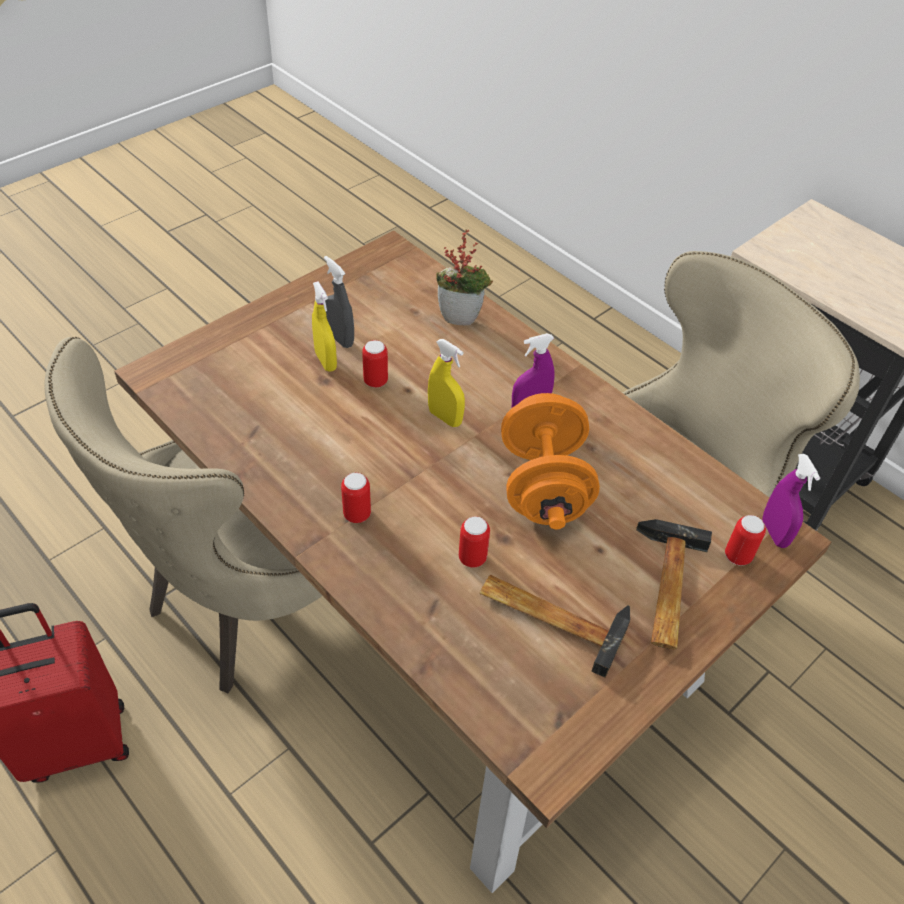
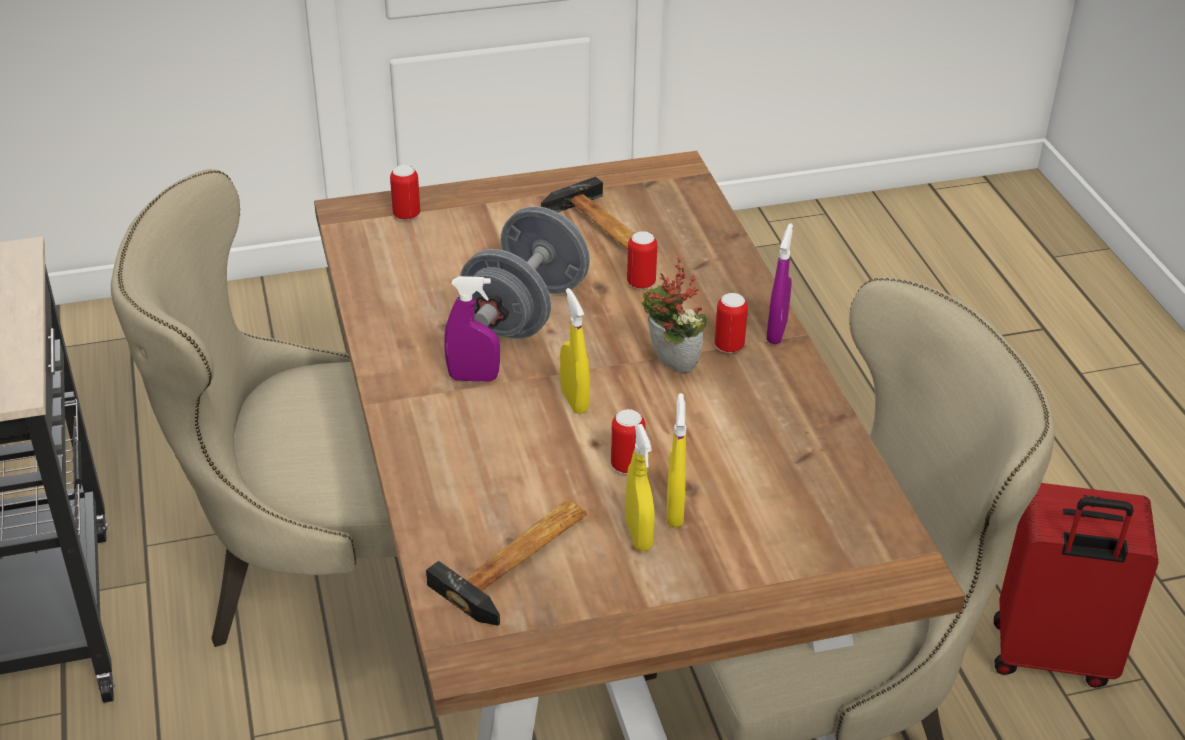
camera: 150 degrees left, 10 degrees down
(340, 339) = (638, 535): grey spray bottle -> yellow spray bottle
(461, 317) = (454, 510): potted plant -> potted plant (669, 366)
(543, 486) = (525, 311): orange dumbbell -> grey dumbbell
(665, 588) = (492, 217): hammer -> hammer (521, 561)
(774, 533) = (355, 218): purple spray bottle -> purple spray bottle (776, 332)

